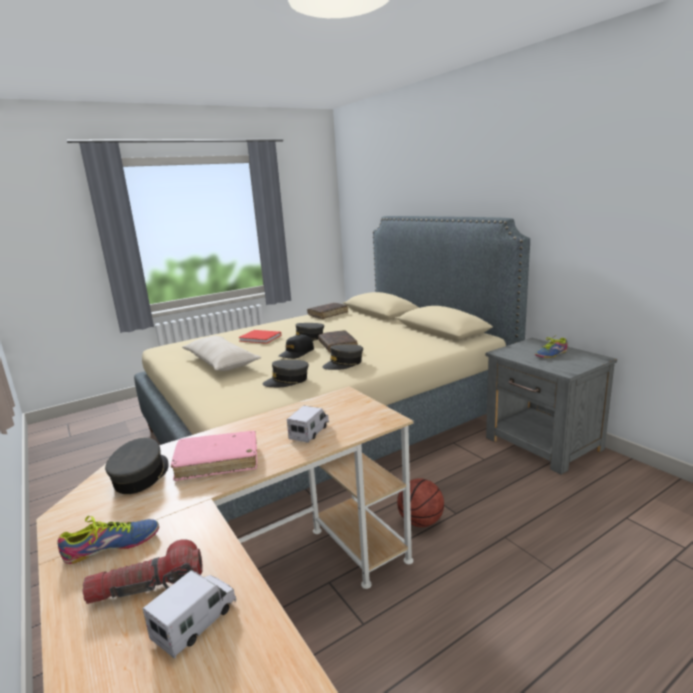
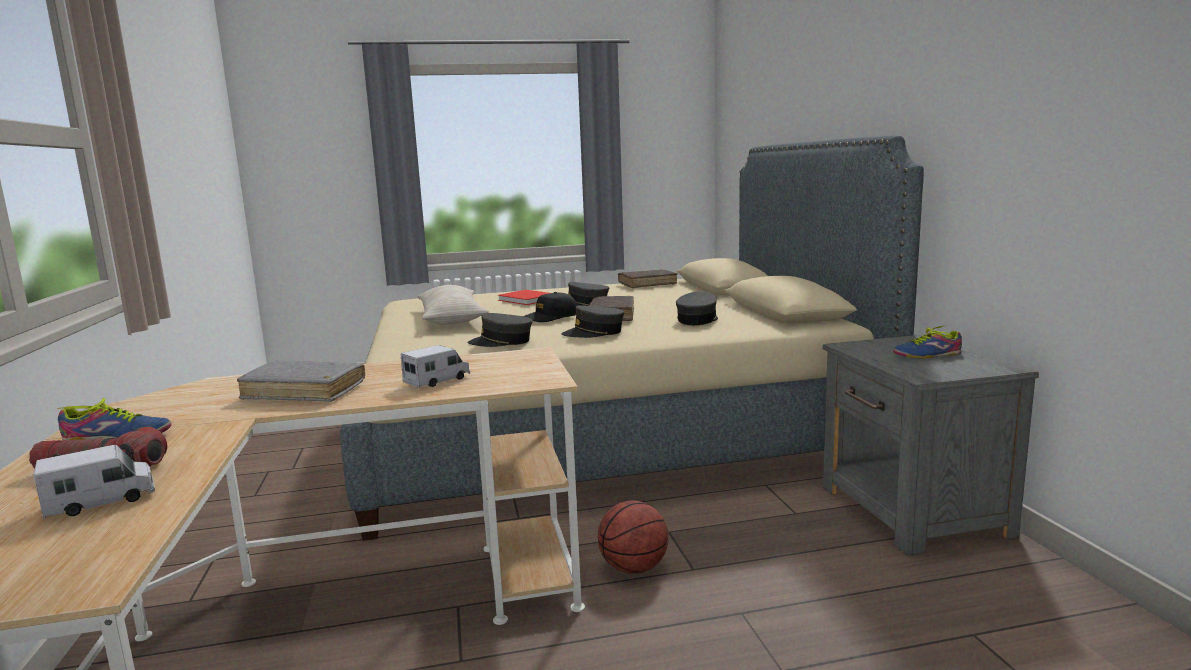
camera: 20 degrees right, 5 degrees down
(141, 476) = (219, 392): grey cap -> grey cap (697, 320)
(218, 462) = (304, 392): pink book -> grey book

